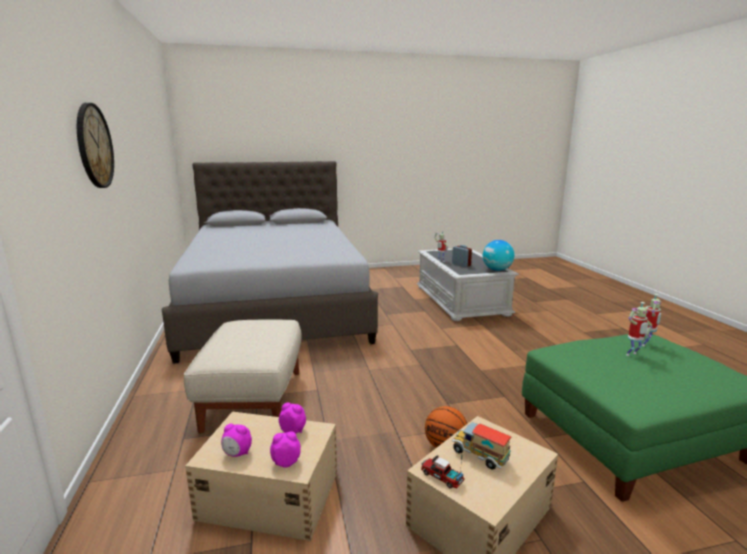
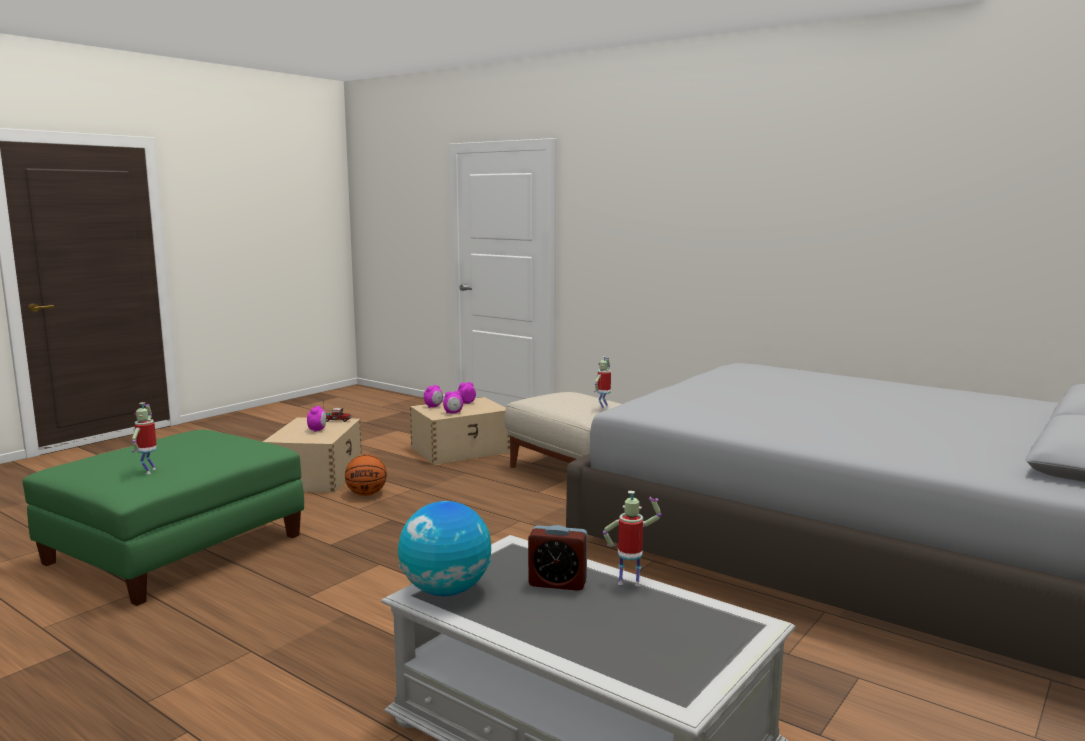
camera: 140 degrees right, 5 degrees down
(94, 146) = (703, 209): wall clock -> none
(480, 456) = (317, 430): toy truck -> alarm clock
(632, 355) = (176, 457): toy robot -> toy robot (603, 408)

